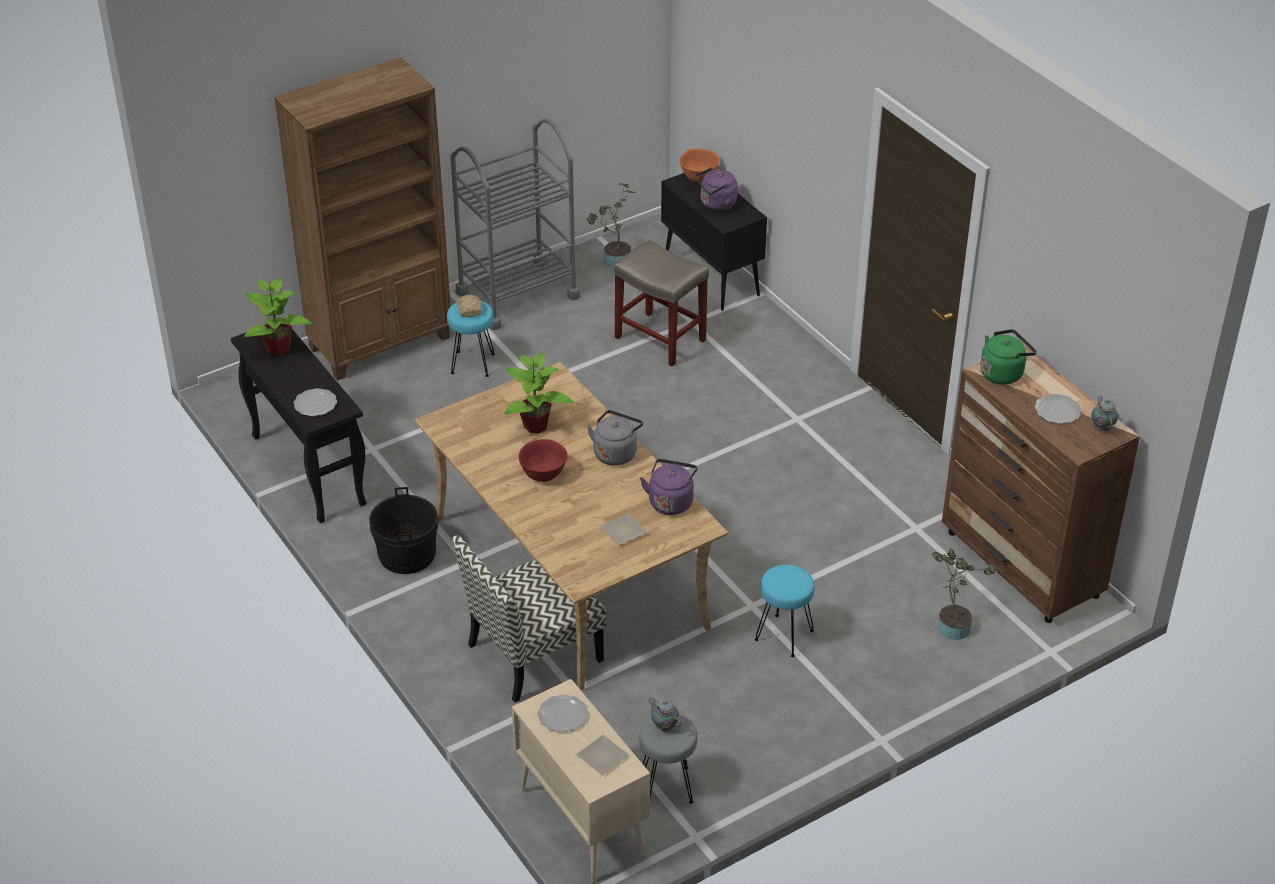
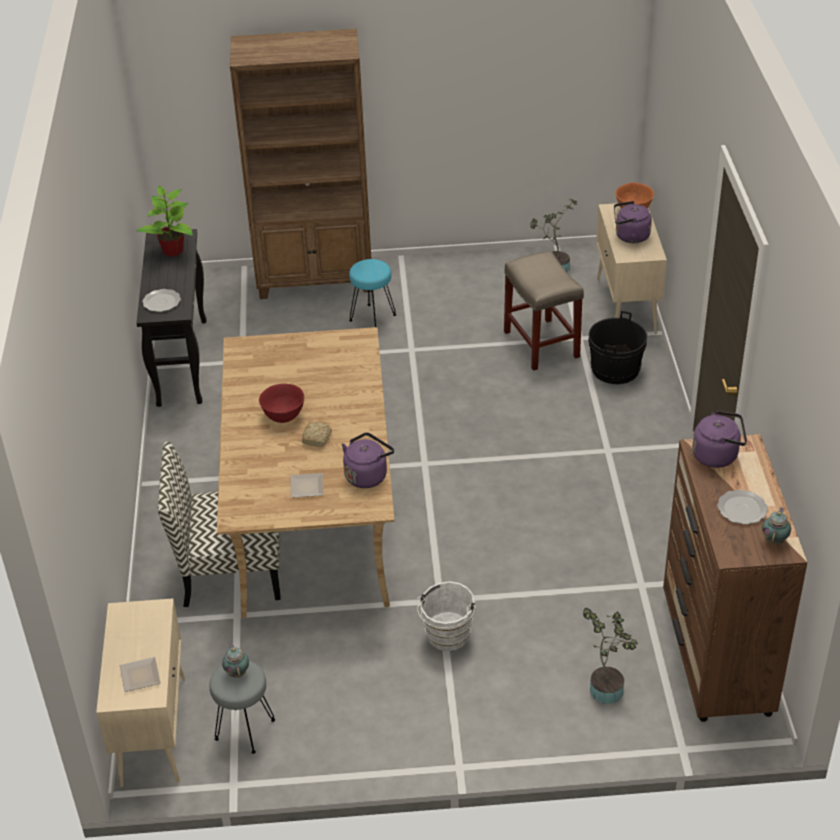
camera: 30 degrees right, 0 degrees up
(407, 555) = (200, 454): black bucket -> black bucket (615, 369)
(470, 310) = (370, 268): bread -> bread (317, 438)
(517, 294) = (452, 273): grey cart -> none
(536, 426) = (312, 374): potted plant -> none
(562, 715) = (139, 627): plate -> none
(616, 452) = (357, 418): grey kettle -> none
(712, 278) = (626, 306): black cabinet -> beige cabinet
(783, 636) = (446, 637): turquoise stool -> white bucket
(1003, 373) = (718, 455): green kettle -> purple kettle

